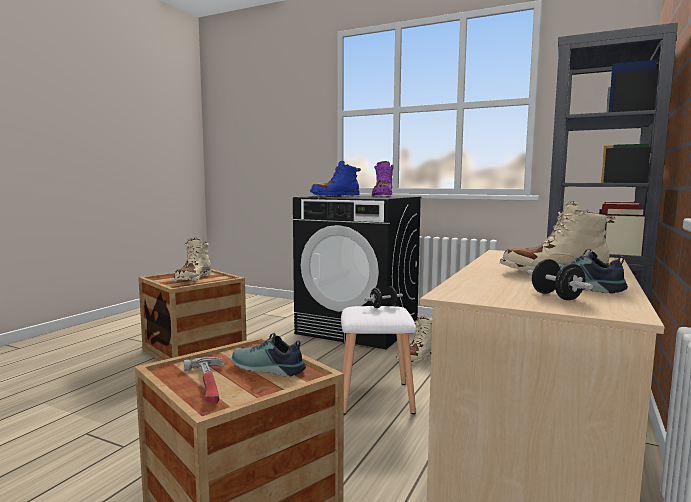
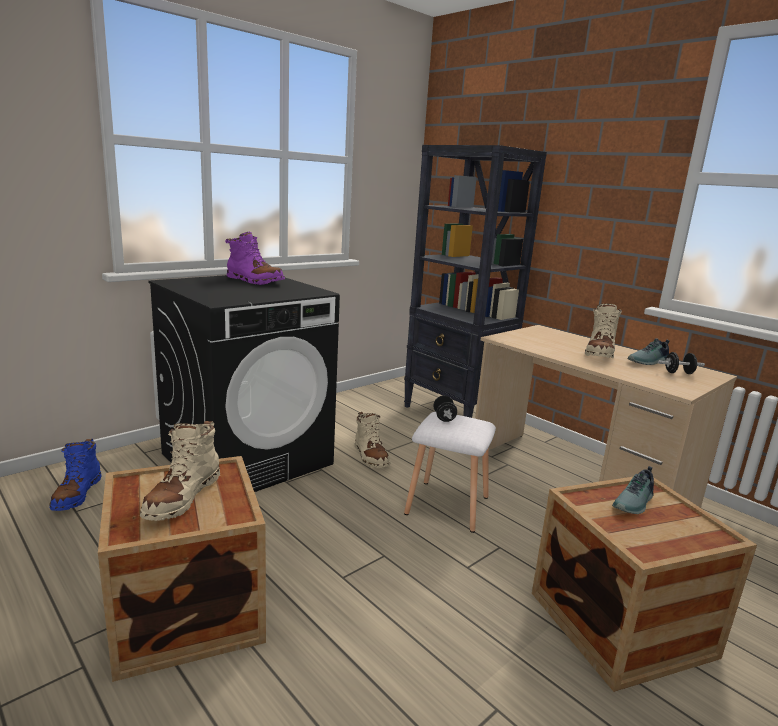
camera: 70 degrees left, 10 degrees up
(193, 278) = (182, 497): beige boot -> beige boot turned 75 degrees clockwise
(209, 384) = (673, 533): hammer -> none
(335, 196) = (211, 290): blue boot -> blue boot (77, 494)

